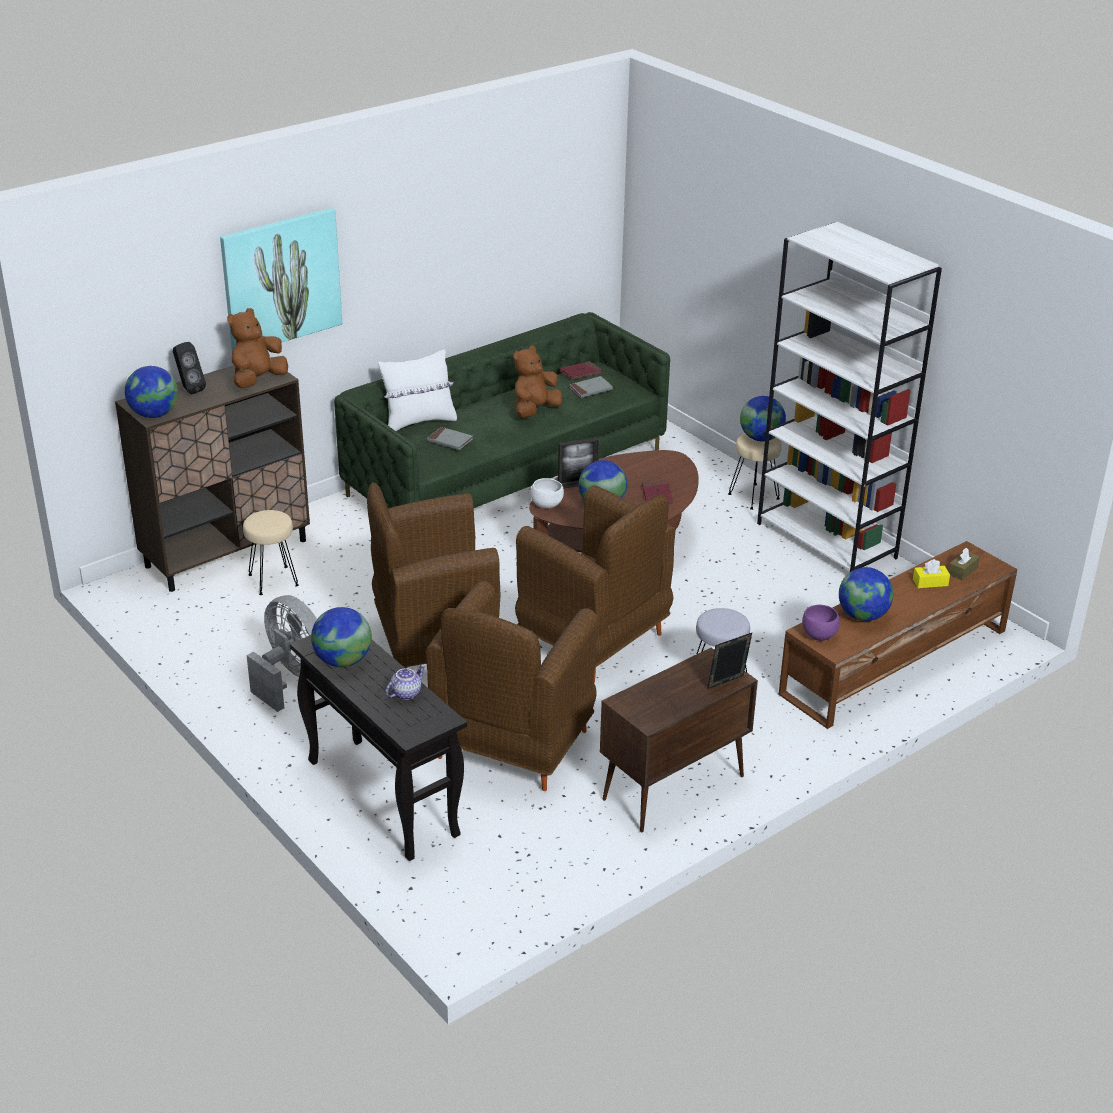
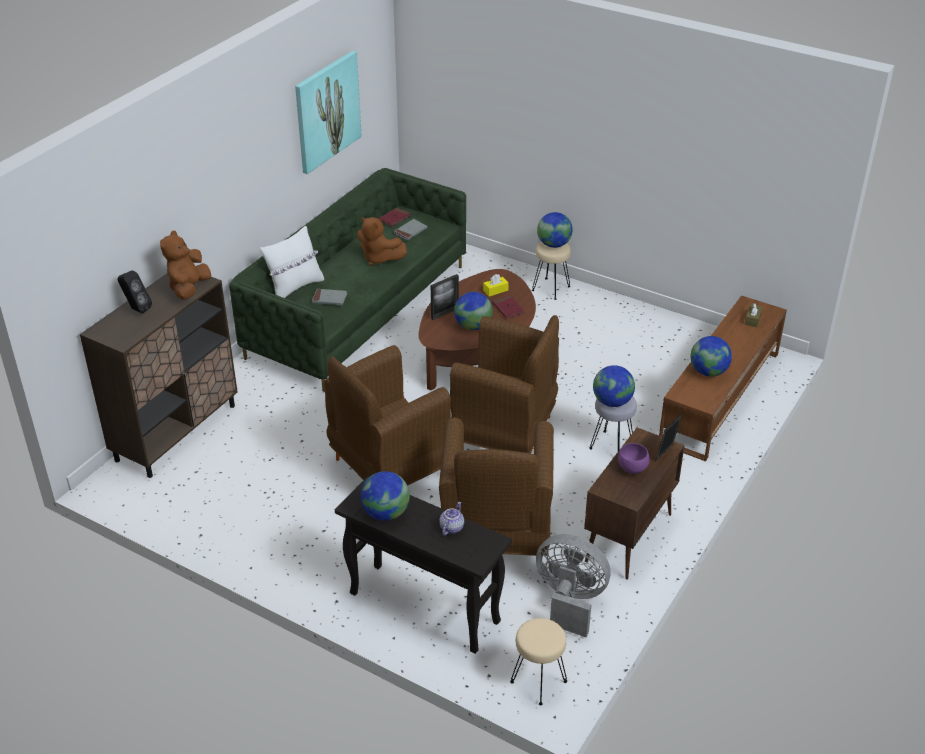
camera: 20 degrees left, 5 degrees up
(154, 414) = (122, 339): globe -> globe (612, 402)
(272, 580) = (228, 447): beige stool -> beige stool (538, 682)
(281, 280) = (183, 200): picture -> picture (326, 111)
(292, 678) = (294, 527): grey fan -> grey fan (569, 601)
(535, 410) = (379, 258): brown plush toy -> brown plush toy turned 75 degrees counterclockwise
(547, 505) = (432, 336): white bowl -> none
(818, 636) = (689, 395): purple bowl -> purple bowl (632, 469)
(827, 541) = (622, 312): white bookcase -> none
(930, 582) = (737, 334): yellow tissue box -> yellow tissue box (495, 290)

